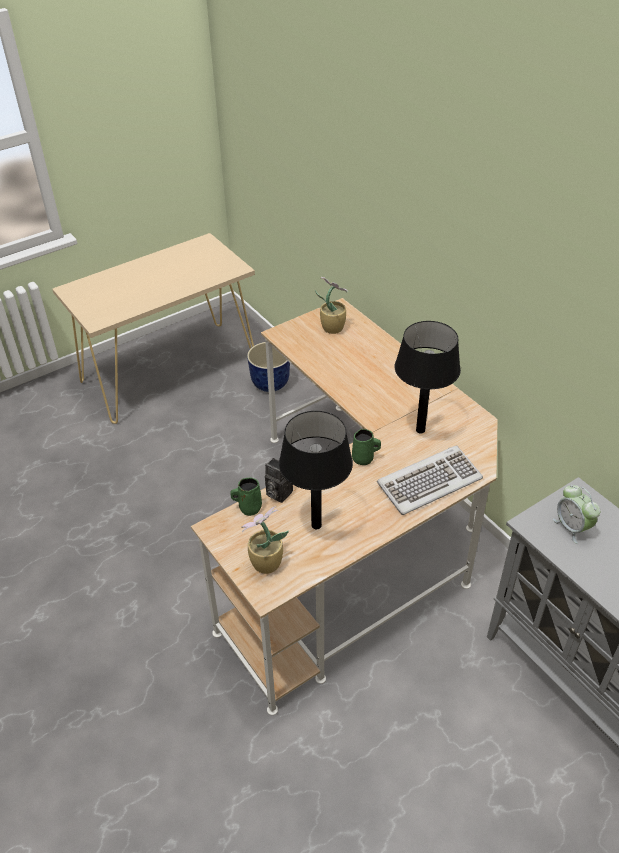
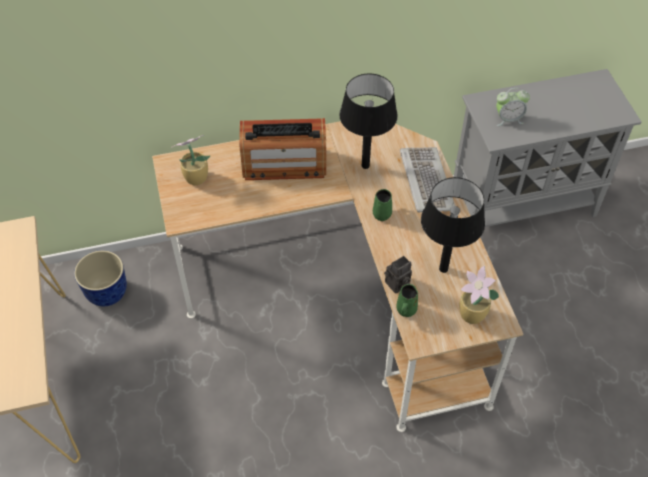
camera: 70 degrees left, 10 degrees up
(384, 374) = (284, 164): none -> radio

